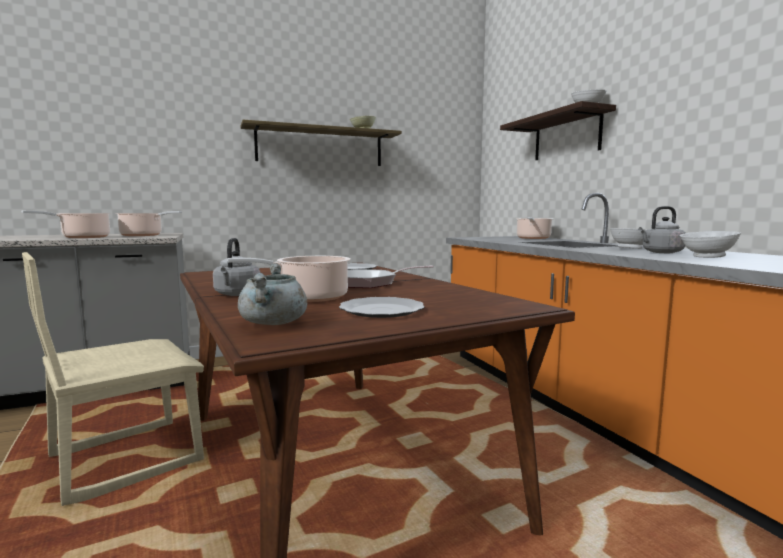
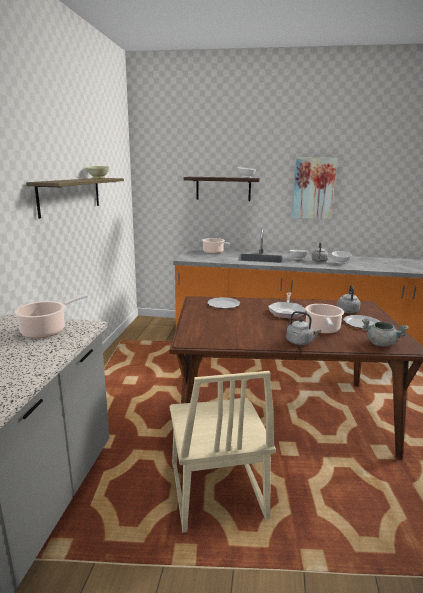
camera: 60 degrees left, 10 degrees up
(83, 237) = (38, 356): cooking pot -> none
(445, 301) = (347, 311): none -> grey kettle
(715, 99) = (313, 188): none -> picture

